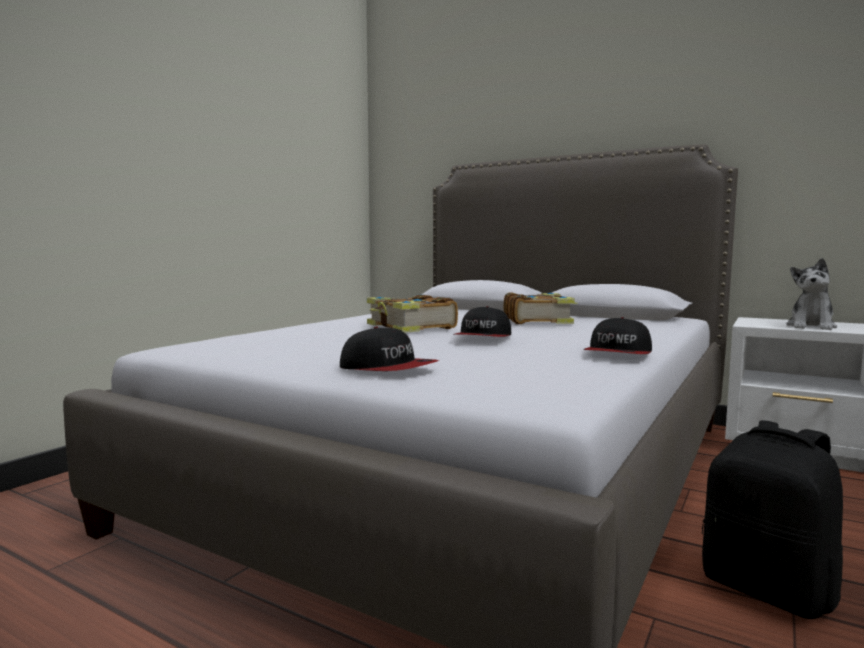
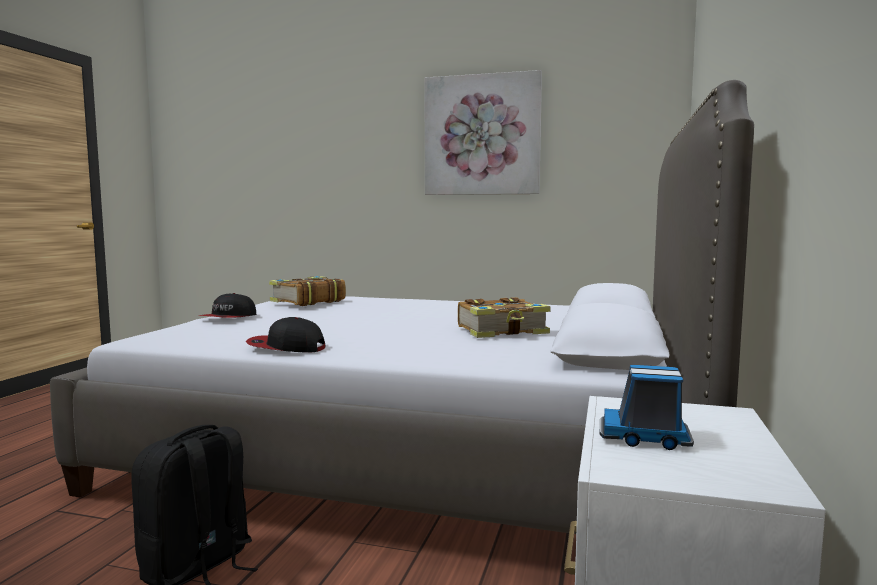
camera: 75 degrees right, 0 degrees up
(220, 118) = (482, 135): none -> picture
(410, 327) = (401, 311): book -> book (307, 301)
(483, 337) = (357, 323): cap -> none
(811, 326) = (646, 437): plush toy -> toy truck

